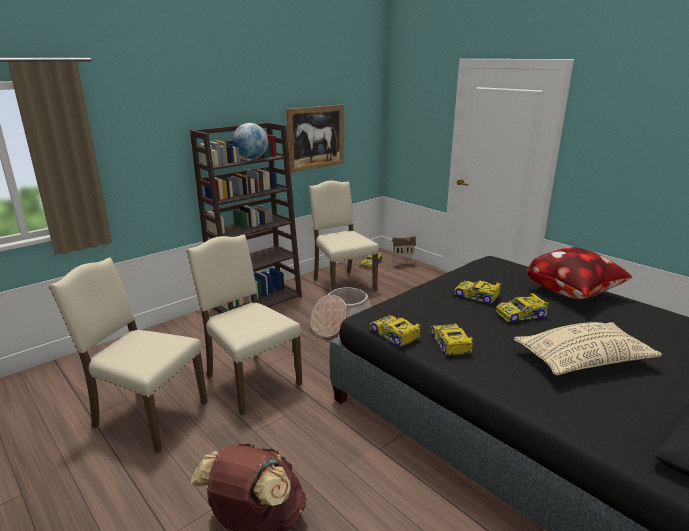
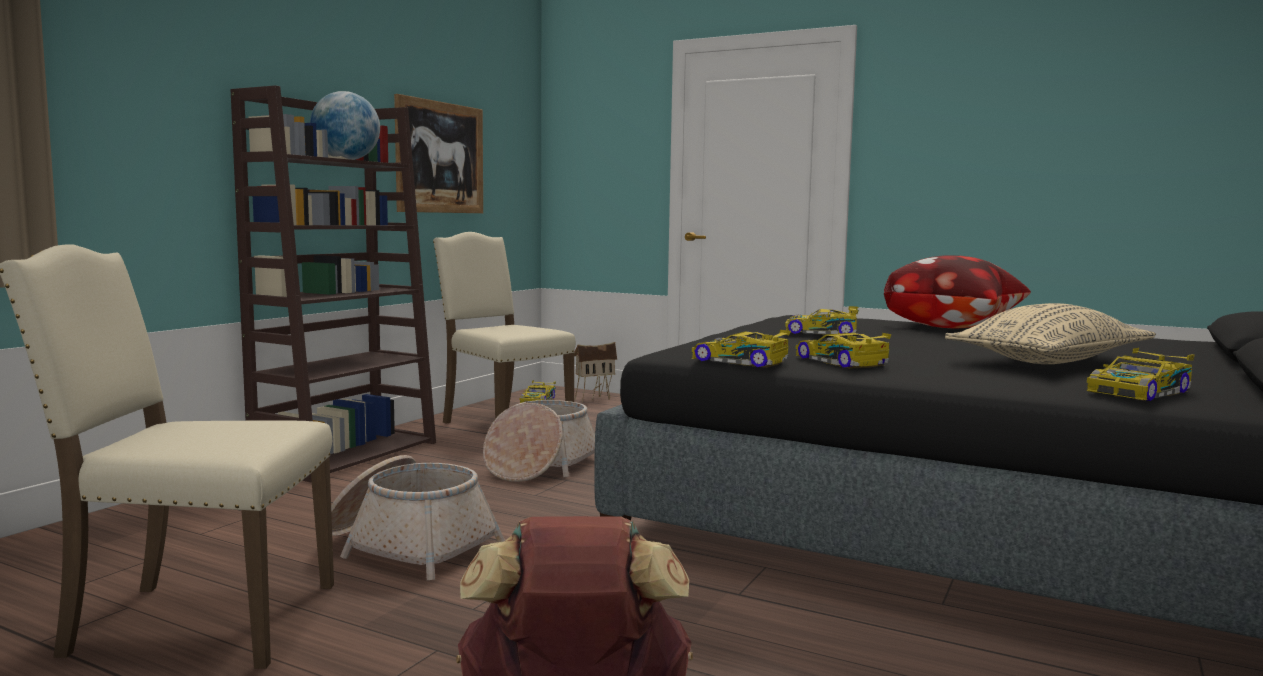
camera: 20 degrees left, 15 degrees down
(250, 380) = (409, 546): beige chair -> basket
(521, 314) = (910, 339): toy car -> toy car (1140, 391)

